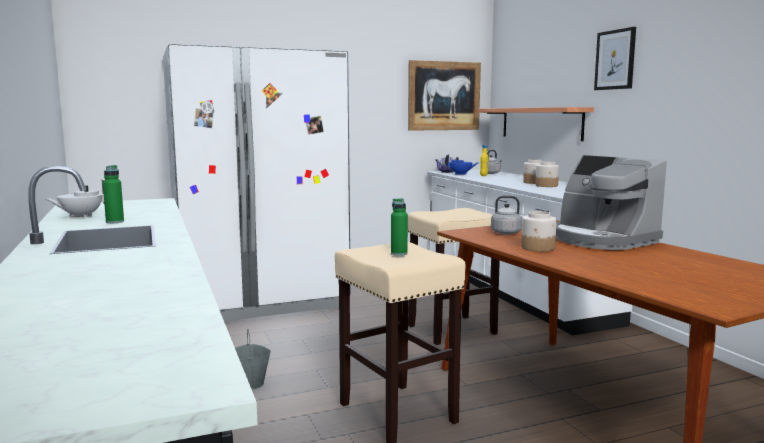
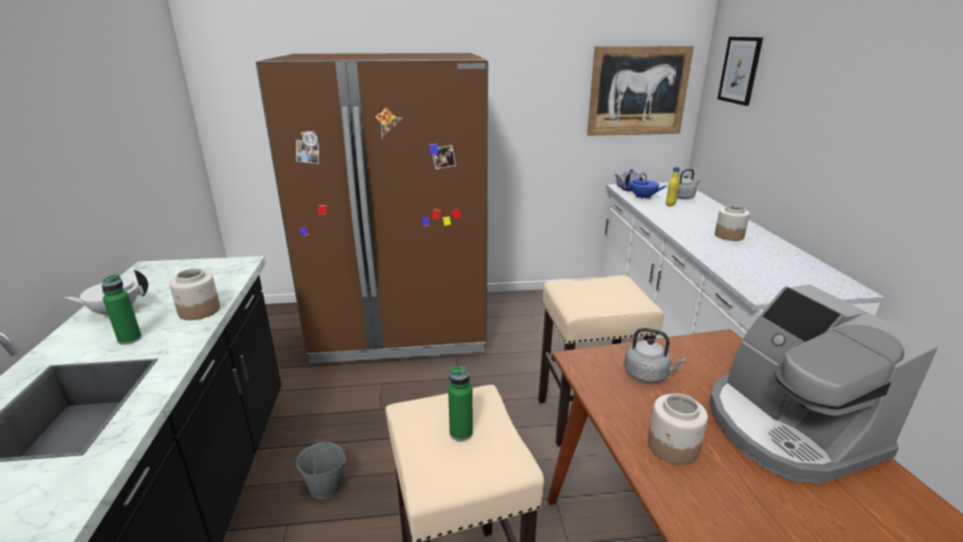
camera: 15 degrees right, 15 degrees up
(261, 300) = (401, 327): white fridge -> brown fridge
(540, 123) = (758, 144): shelf -> none
(546, 186) = (743, 250): jar -> jar (199, 311)
(615, 59) = (890, 80): picture -> picture (740, 70)

